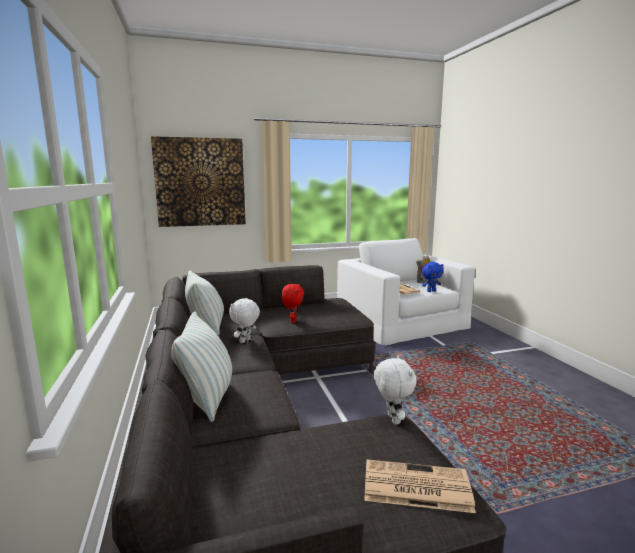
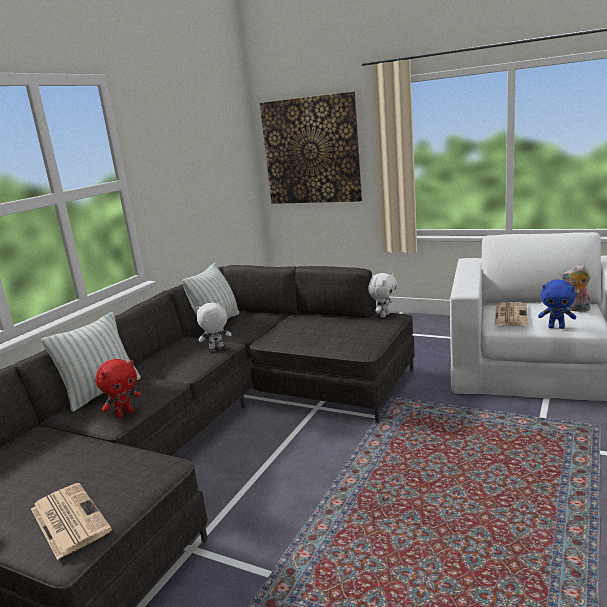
camera: 45 degrees right, 5 degrees up
(292, 321) = (292, 335): red plush toy -> red plush toy (124, 414)
(392, 419) = (169, 464): white plush toy -> white plush toy (384, 315)

